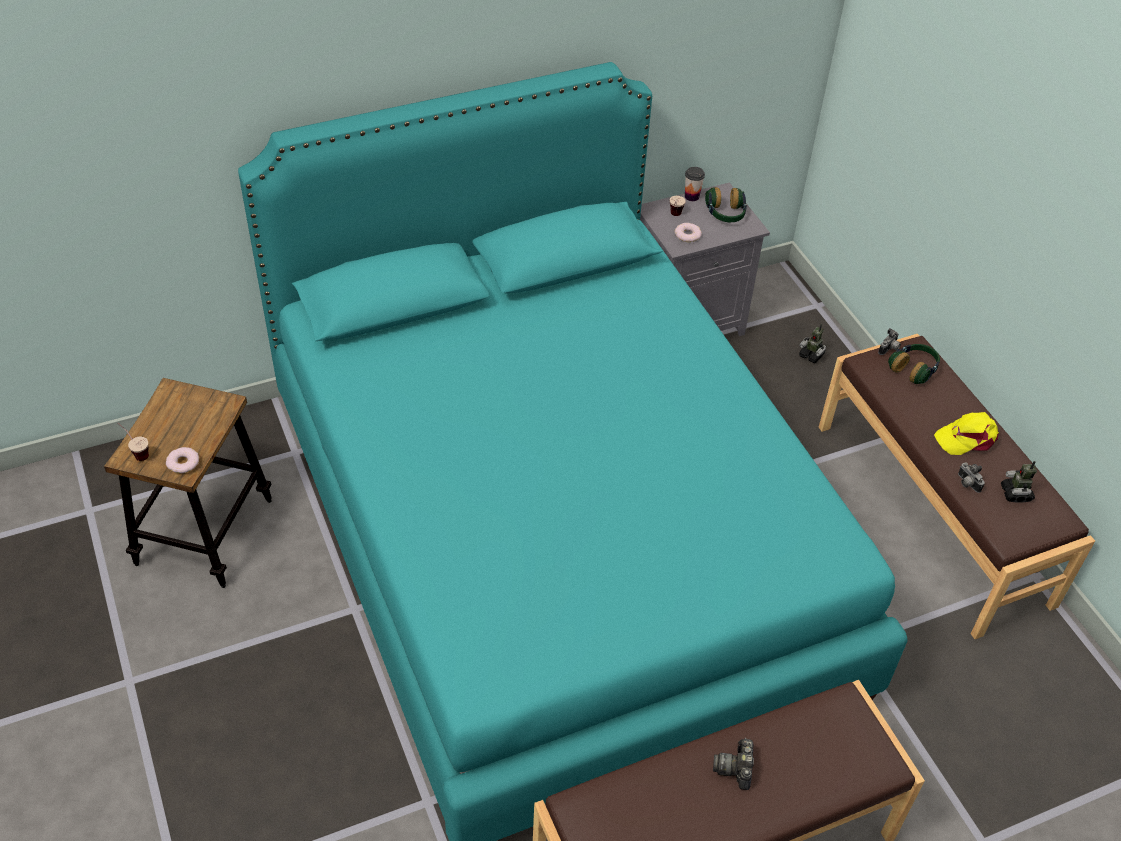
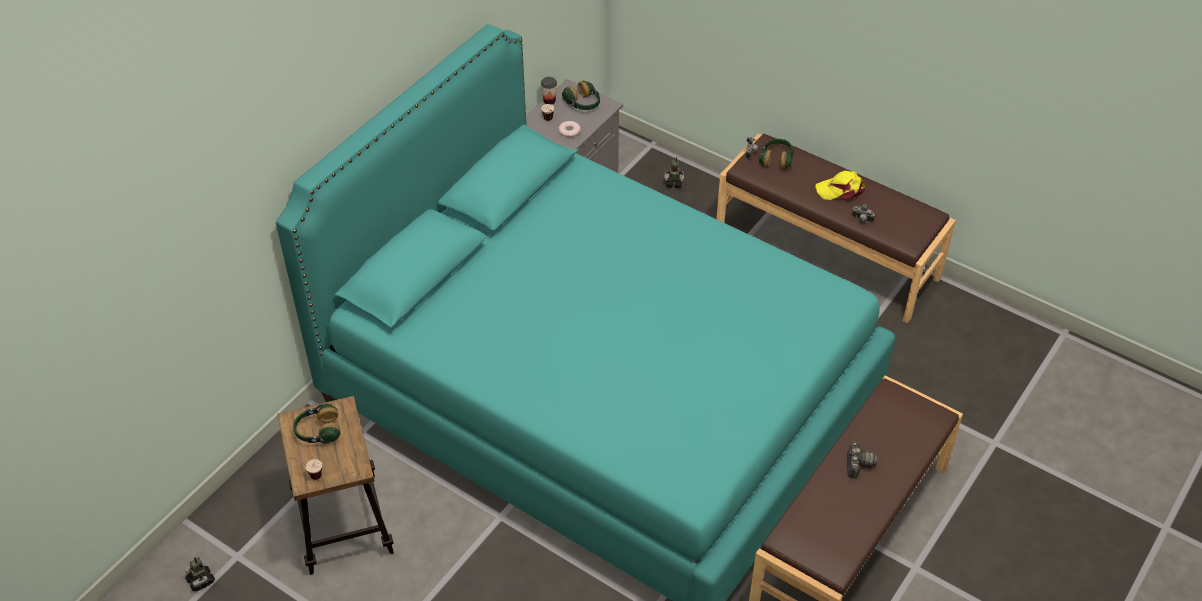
camera: 30 degrees left, 0 degrees up
(182, 414) = (318, 431): none -> headphones
(183, 463) = (351, 464): donut -> none
(735, 768) = (858, 465): camera -> camera turned 150 degrees counterclockwise
(967, 438) = (841, 190): yellow cap -> yellow cap turned 45 degrees clockwise
(1016, 494) = (894, 212): toy robot -> toy robot (201, 581)

